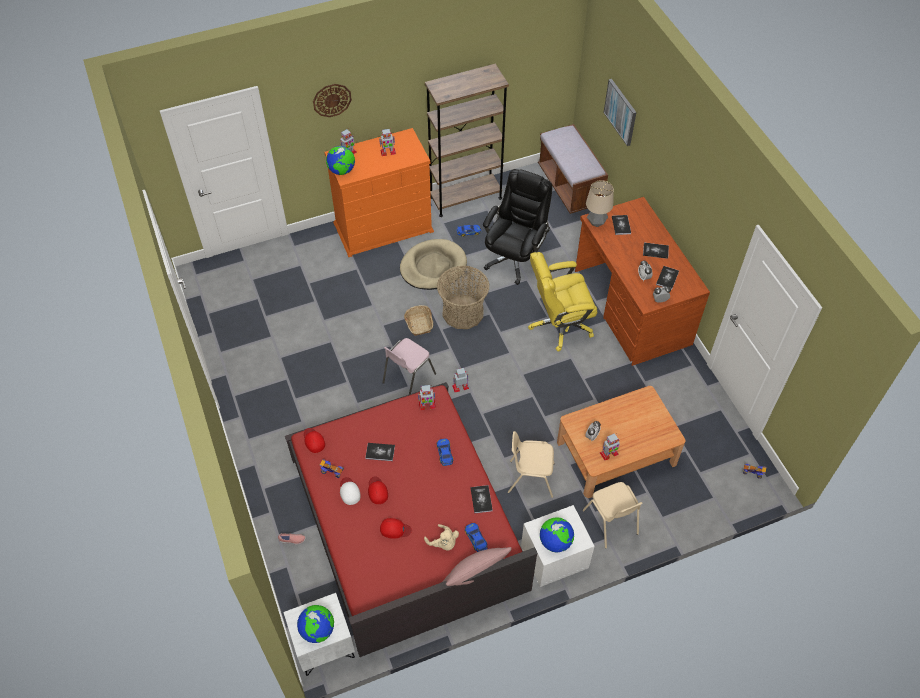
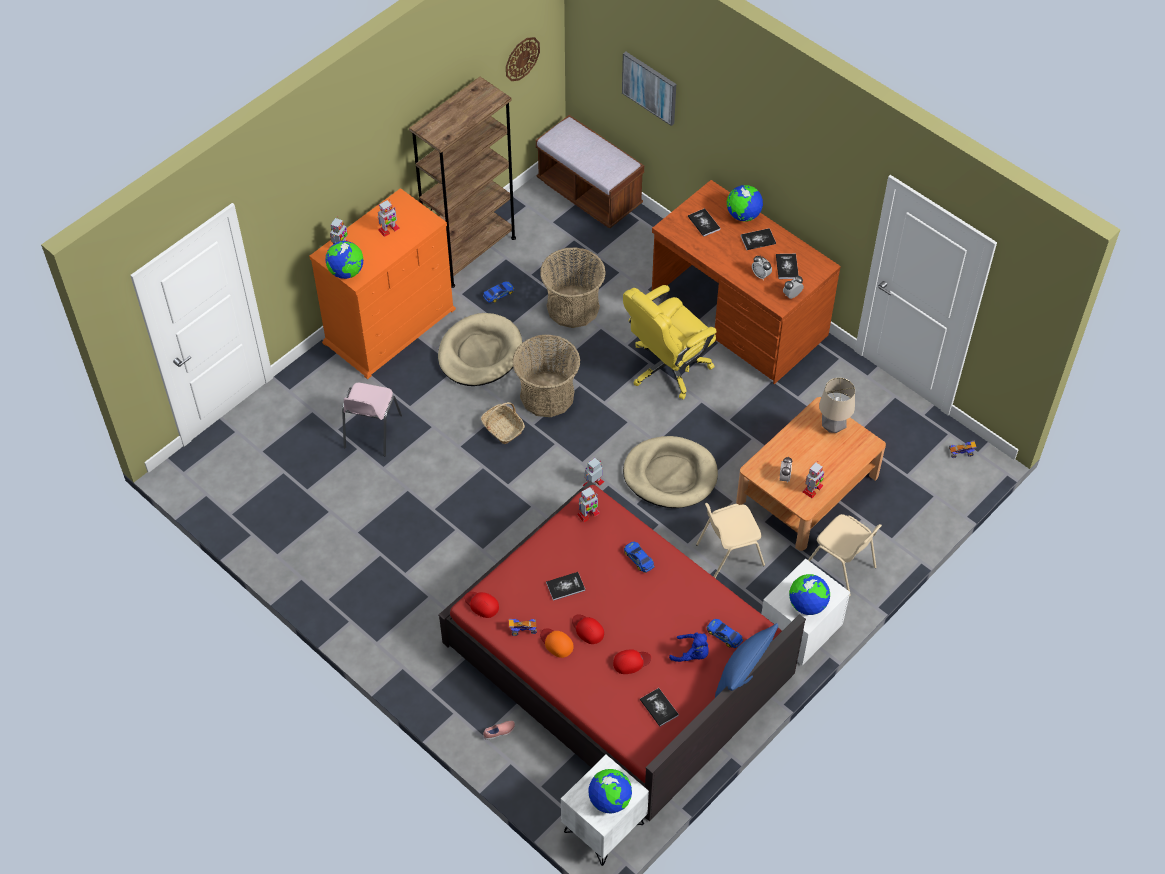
camera: 25 degrees left, 0 degrees up
(332, 100) = (311, 188): wall clock -> wall clock (522, 58)
(349, 491) = (556, 643): white cap -> orange cap
(408, 378) = (526, 497): pink chair -> pink chair (371, 432)
(443, 543) = (692, 654): beige plush toy -> blue plush toy
(474, 574) = (743, 672): pink pillow -> blue pillow
(481, 499) = (706, 592): book -> book (659, 707)
(515, 258) = (573, 307): black office chair -> basket
(519, 402) = (670, 475): none -> beige dog bed
(596, 222) = (674, 230): table lamp -> table lamp (833, 427)
(654, 230) = (743, 215): none -> globe

